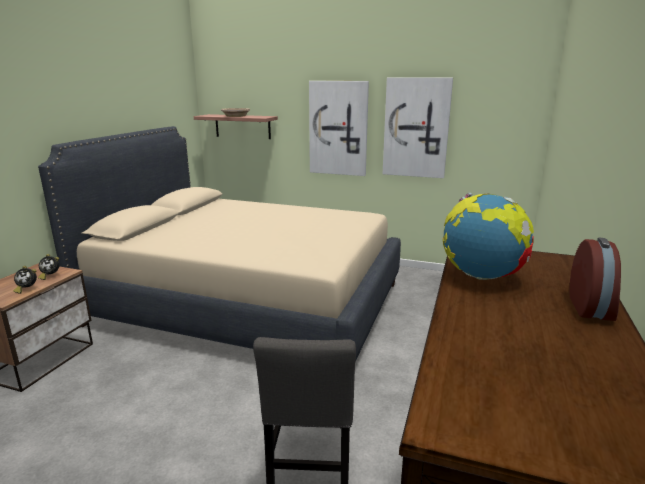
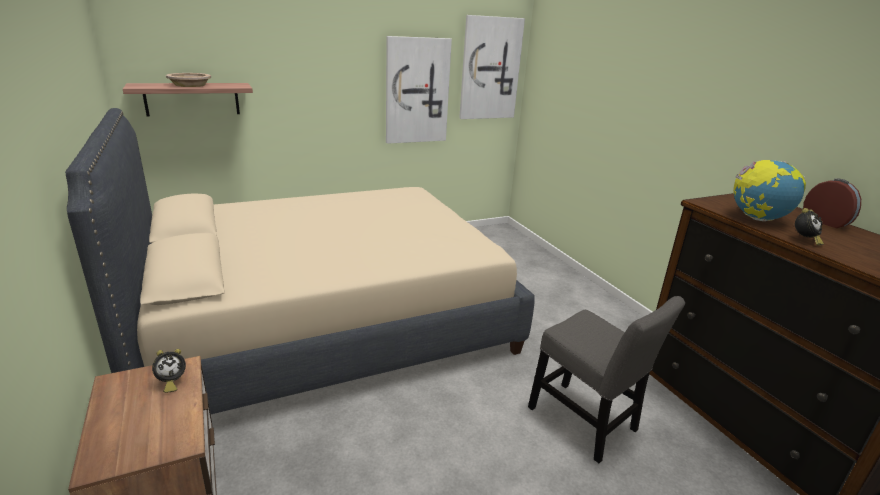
camera: 45 degrees left, 5 degrees up
(27, 289) = (180, 413): alarm clock -> alarm clock (804, 240)
(338, 128) = (332, 95): picture -> picture (490, 69)

